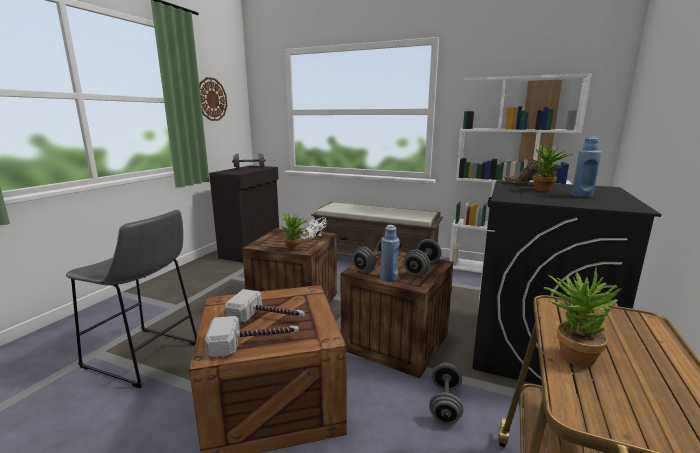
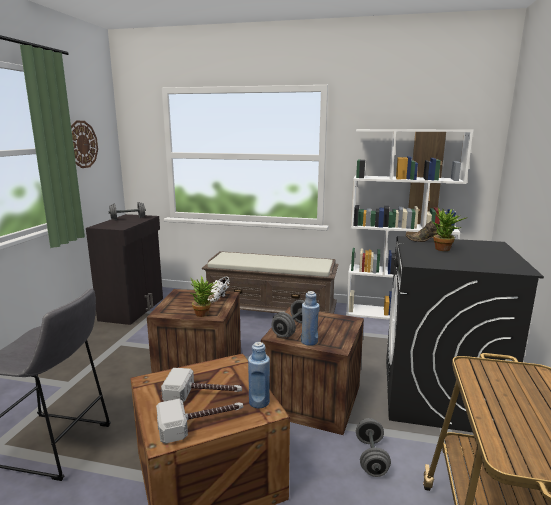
camera: 10 degrees left, 0 degrees up
(422, 268) = (337, 328): grey dumbbell -> none
(570, 354) = (491, 411): potted plant -> none
(582, 196) = (477, 256): blue bottle -> blue bottle (259, 402)

